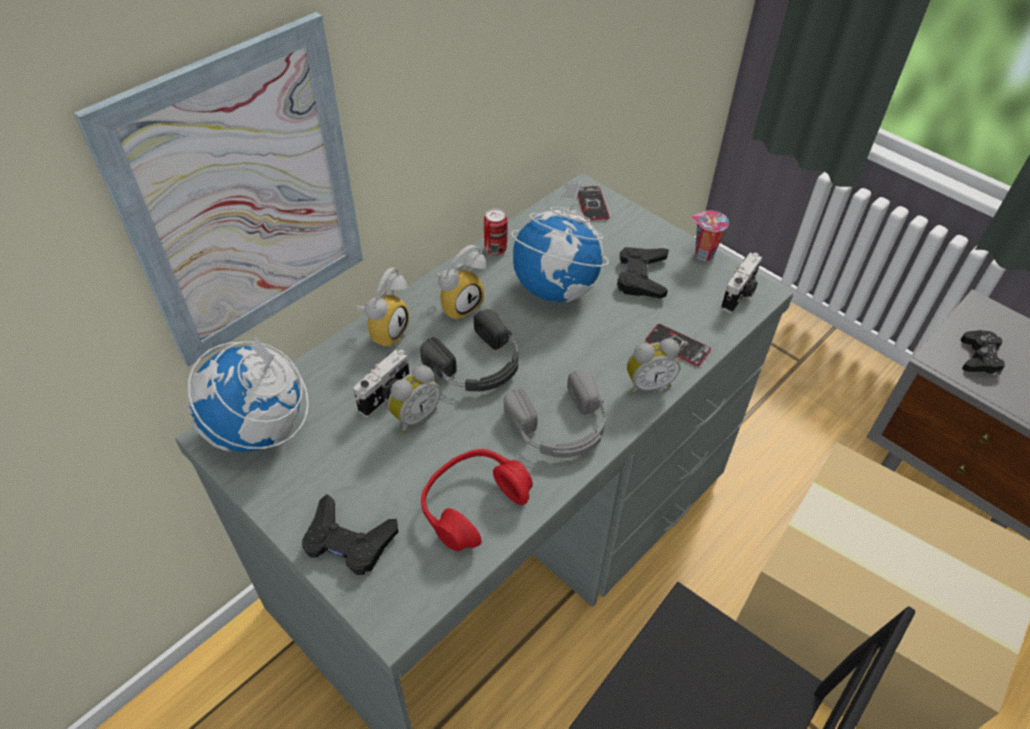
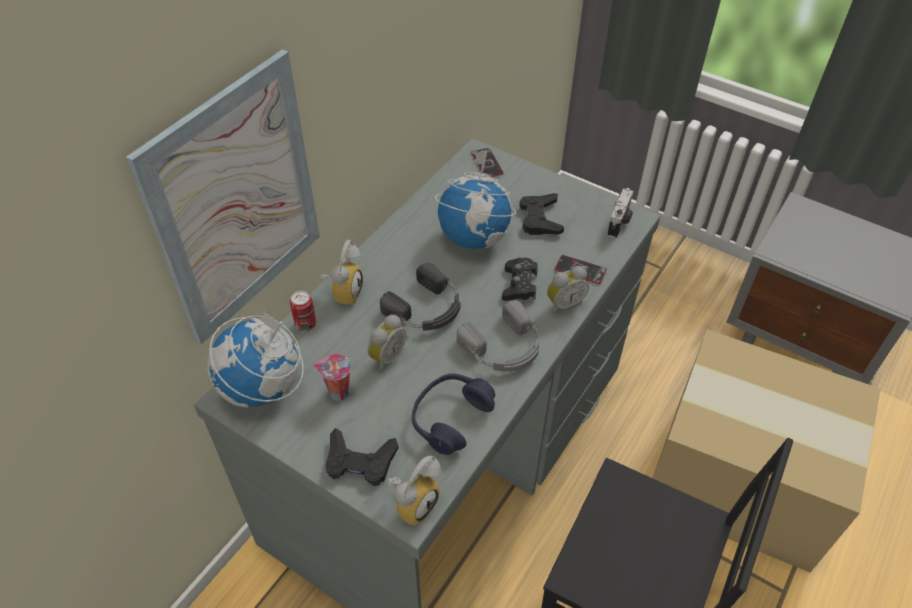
camera: 10 degrees left, 0 degrees up
(386, 396) = (359, 344): camera -> none
(459, 304) = (399, 261): alarm clock -> alarm clock (413, 502)
(473, 505) = (450, 418): red headphones -> blue headphones
(495, 249) = (417, 212): can -> can (305, 324)
(702, 254) = (584, 194): cup -> cup (337, 393)
(979, 357) = (804, 246): black game controller -> black game controller (519, 285)

